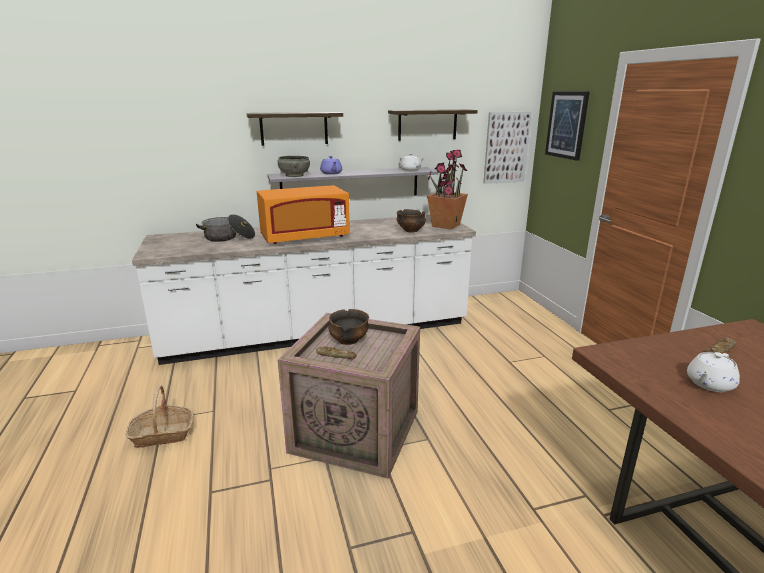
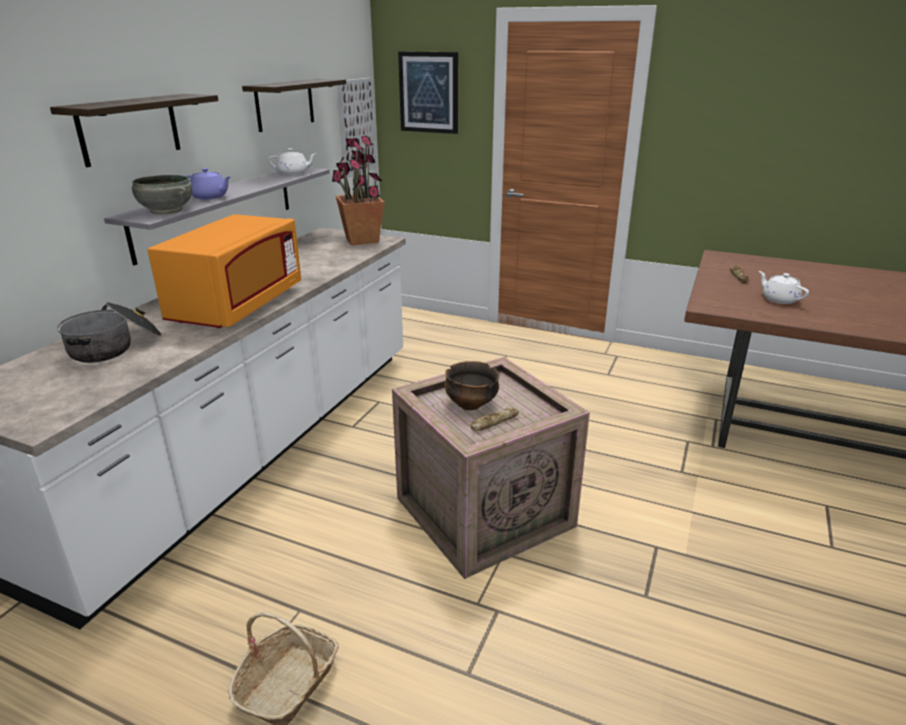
camera: 50 degrees left, 5 degrees up
(411, 230) = (342, 256): bowl -> none
(709, 384) = (779, 299): white teapot -> white teapot turned 150 degrees clockwise

